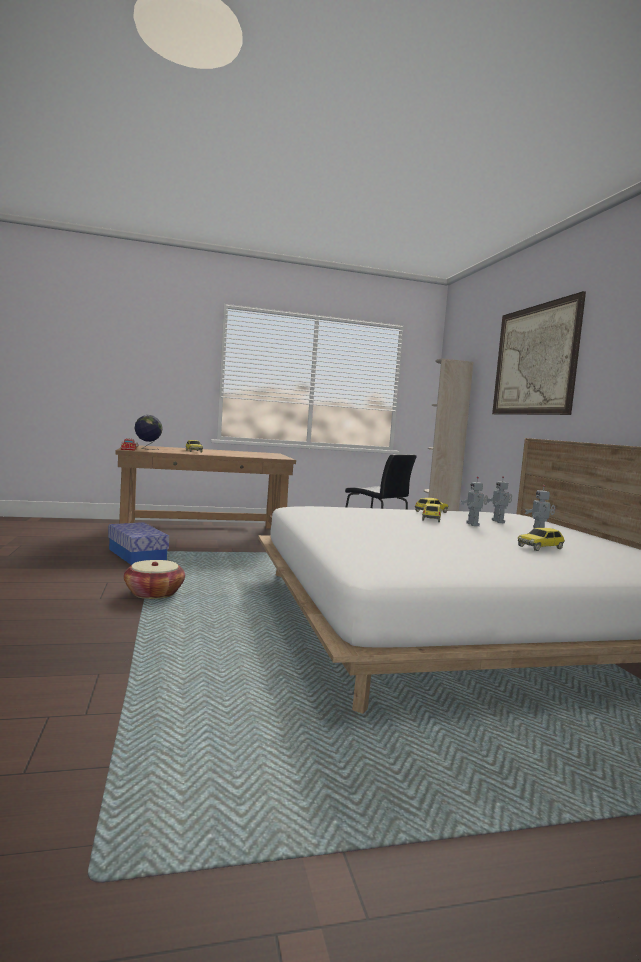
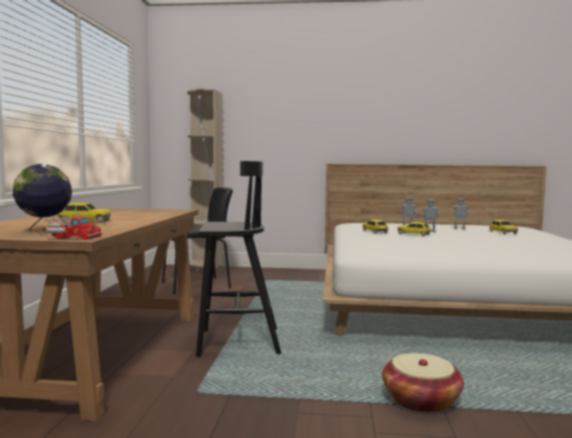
camera: 70 degrees left, 0 degrees up
(137, 555) = (213, 406): storage box -> none
(242, 554) = (235, 342): none -> black stool
(534, 360) = (316, 101): picture -> none

